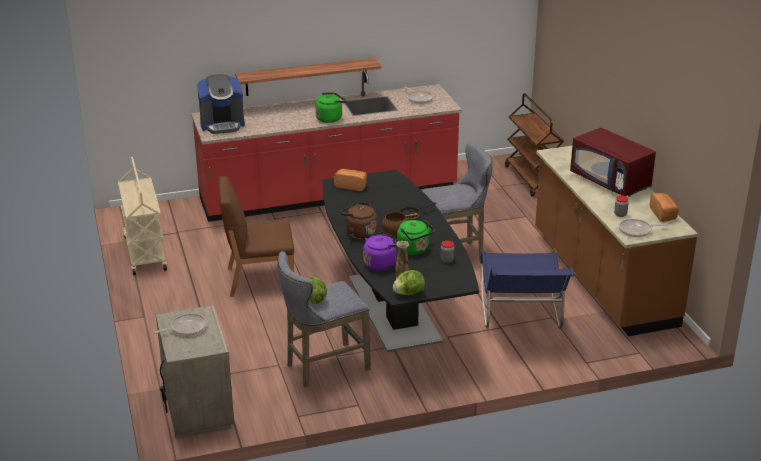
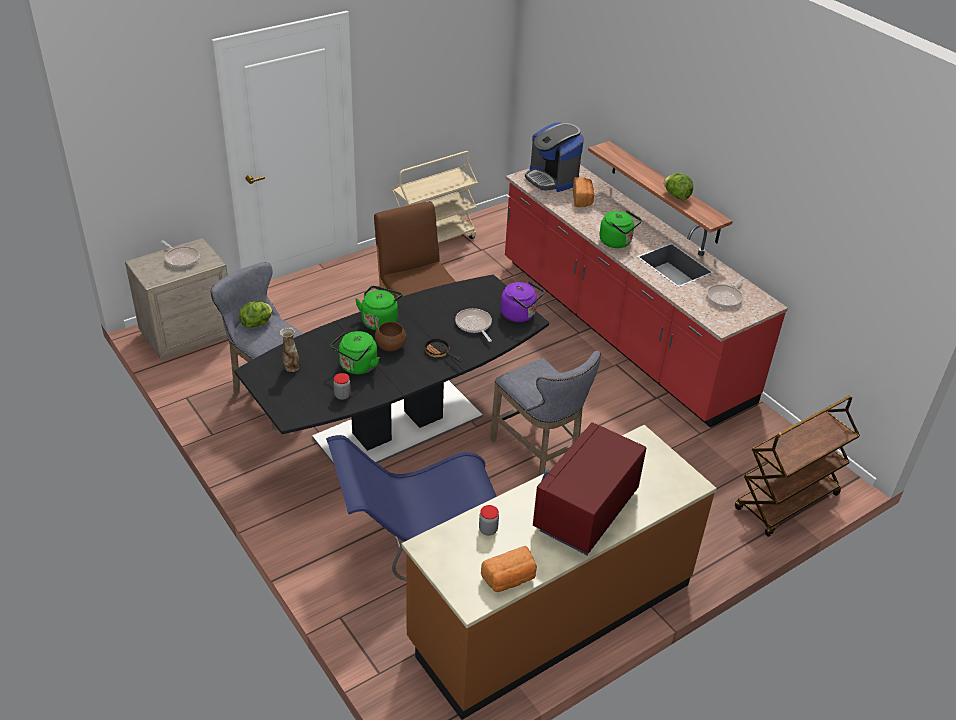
camera: 70 degrees right, 10 degrees up
(351, 186) = (488, 296): bread -> bread (582, 199)
(359, 233) = (380, 321): brown kettle -> green kettle
(381, 264) = (317, 348): purple kettle -> purple kettle (520, 315)
(408, 293) = (260, 378): lettuce -> lettuce (676, 196)
(637, 231) = (446, 552): frying pan -> frying pan (474, 325)

